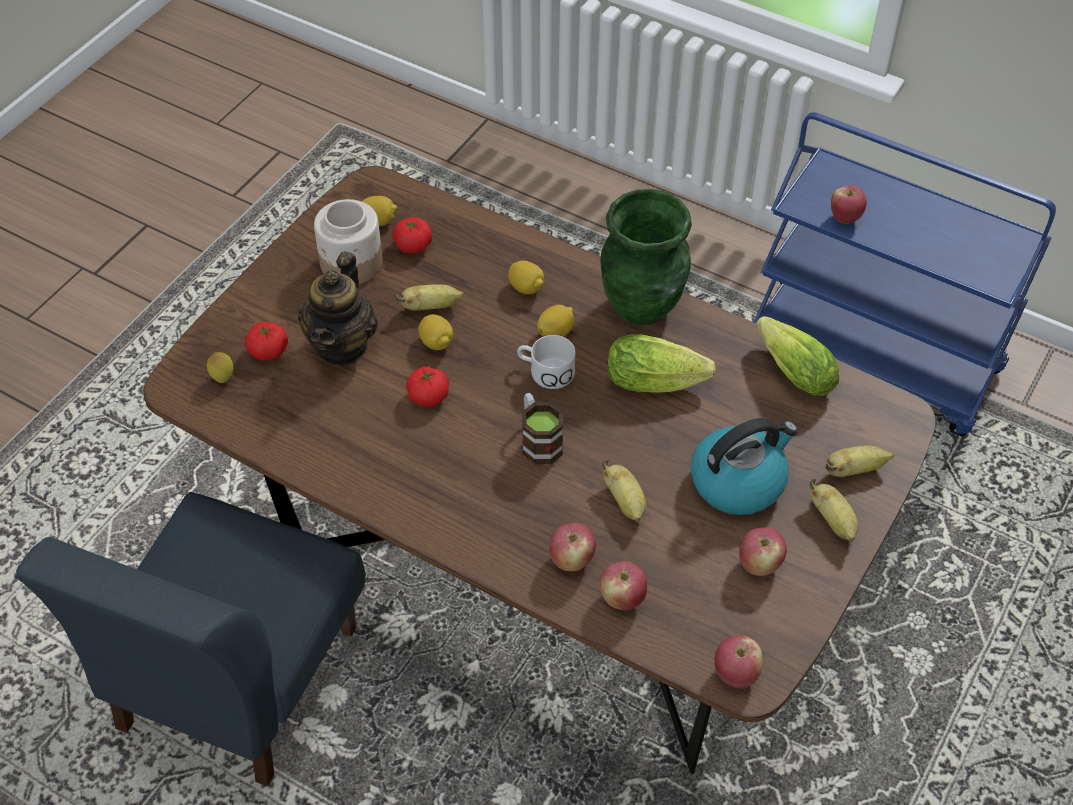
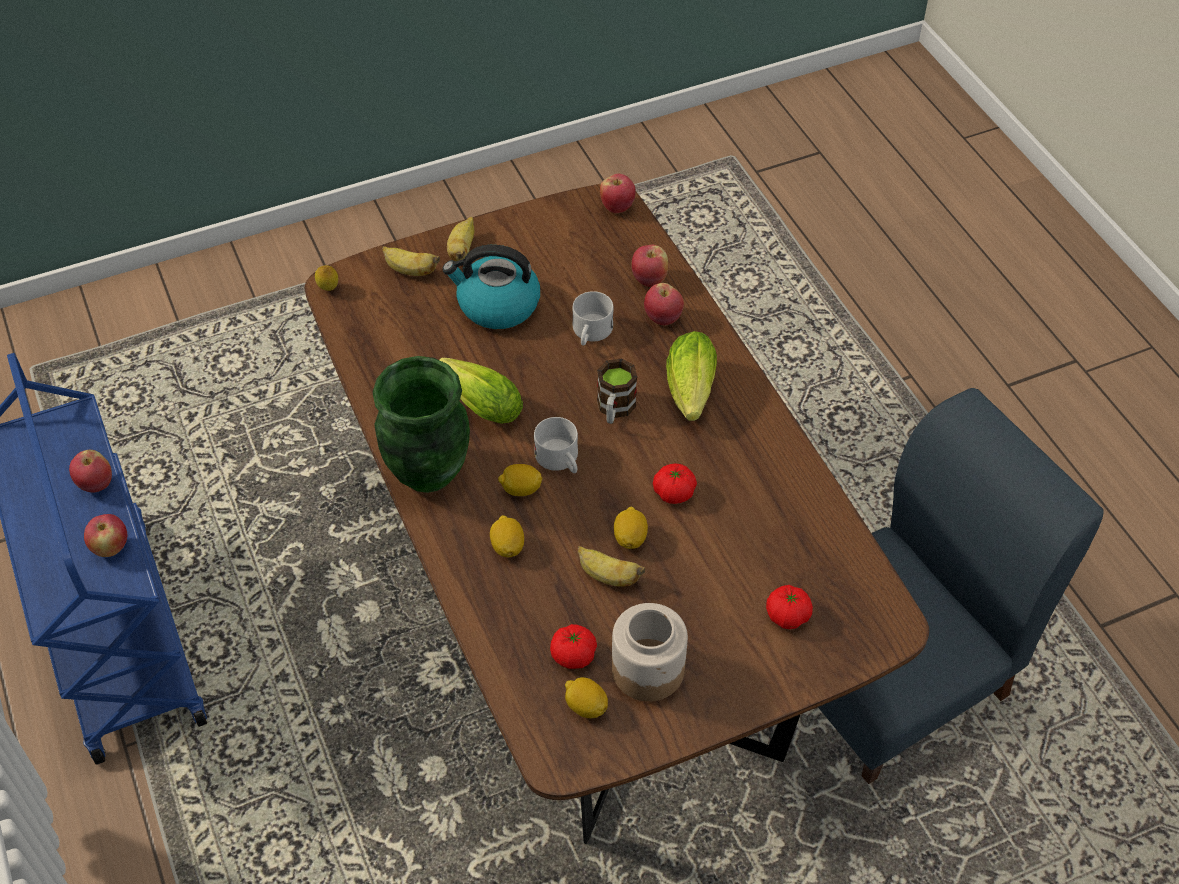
camera: 145 degrees left, 0 degrees up
(223, 378) = (845, 610): lemon -> lemon (328, 289)
(343, 345) = (715, 583): teapot -> none
(625, 502) = (590, 334): banana -> white mug
(759, 564) = (539, 252): apple -> apple (96, 484)
(791, 369) = (370, 357): lettuce -> lettuce (690, 394)

